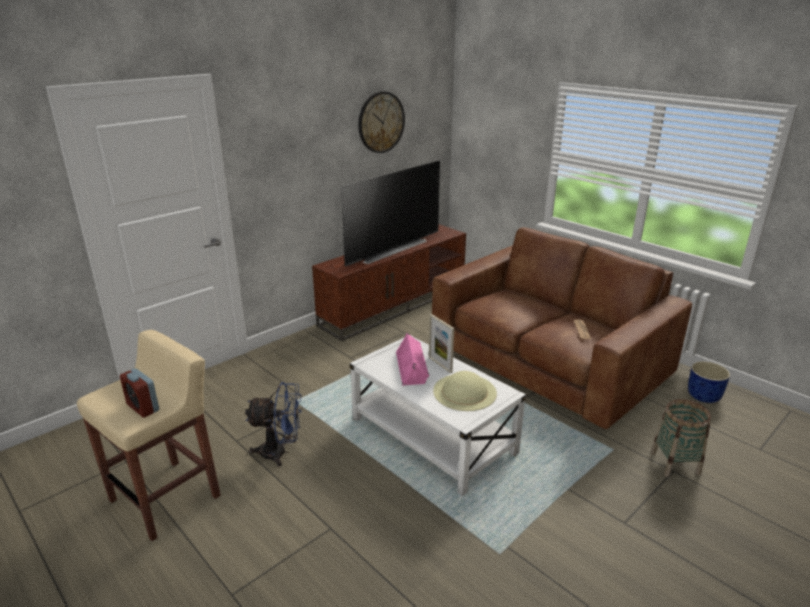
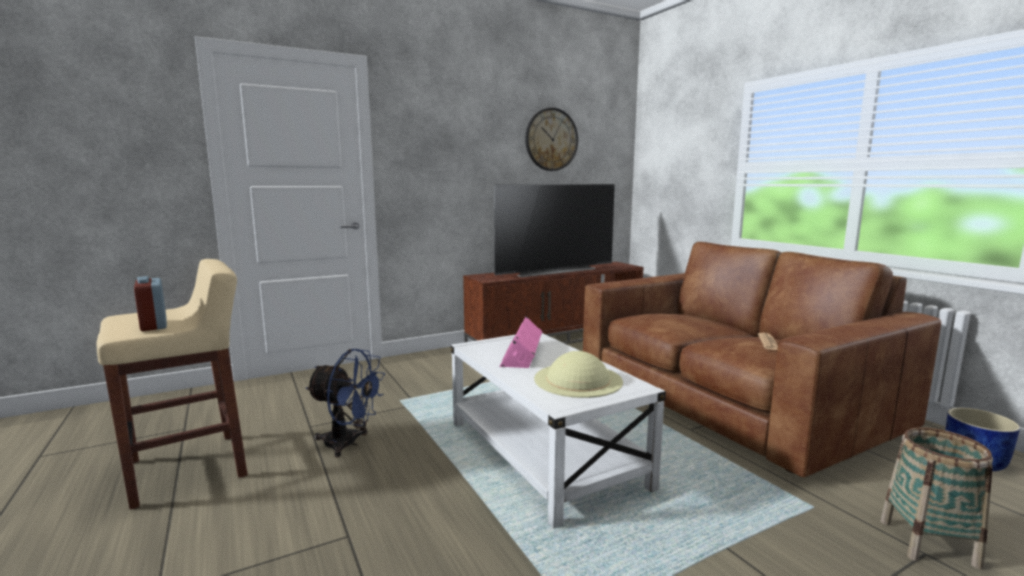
camera: 15 degrees right, 15 degrees down
(440, 364) = (560, 355): picture frame -> none

